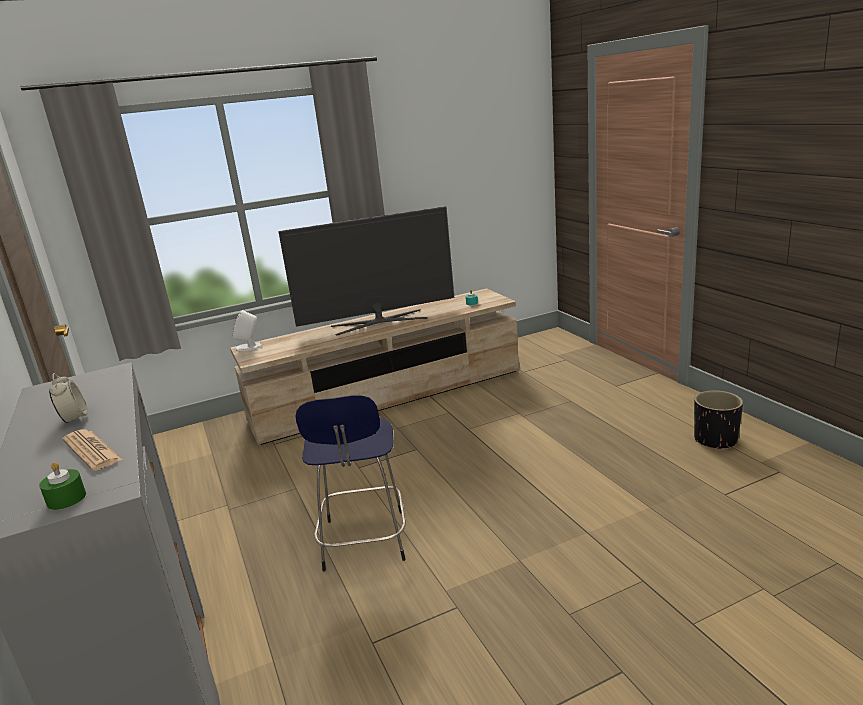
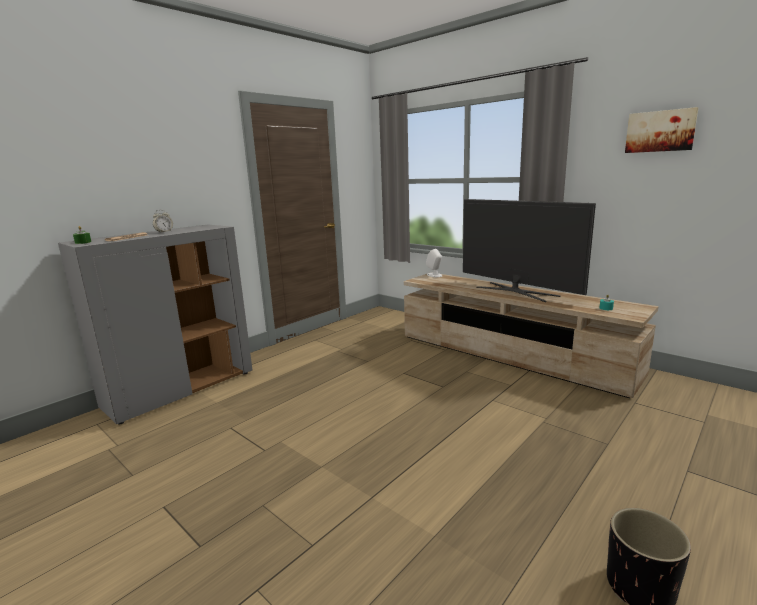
camera: 65 degrees right, 5 degrees down
(364, 542) = (321, 399): blue stool -> none
(443, 132) = (660, 131): none -> picture

